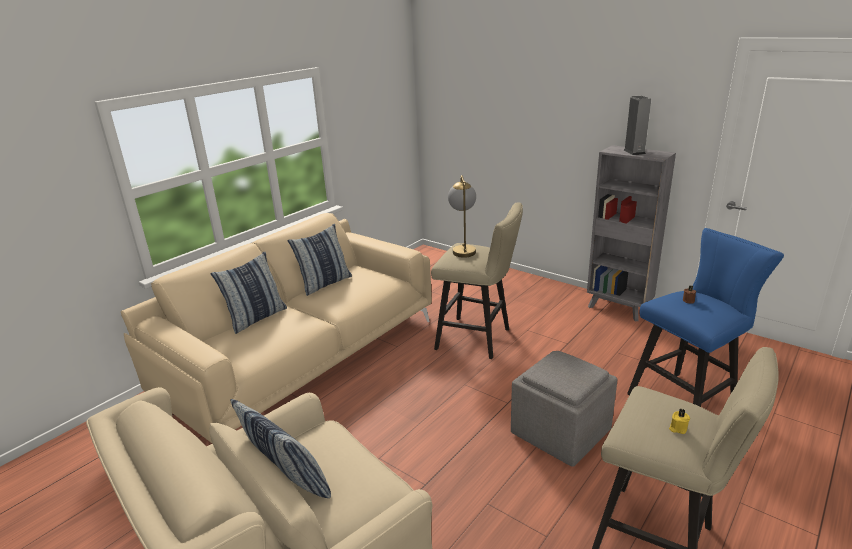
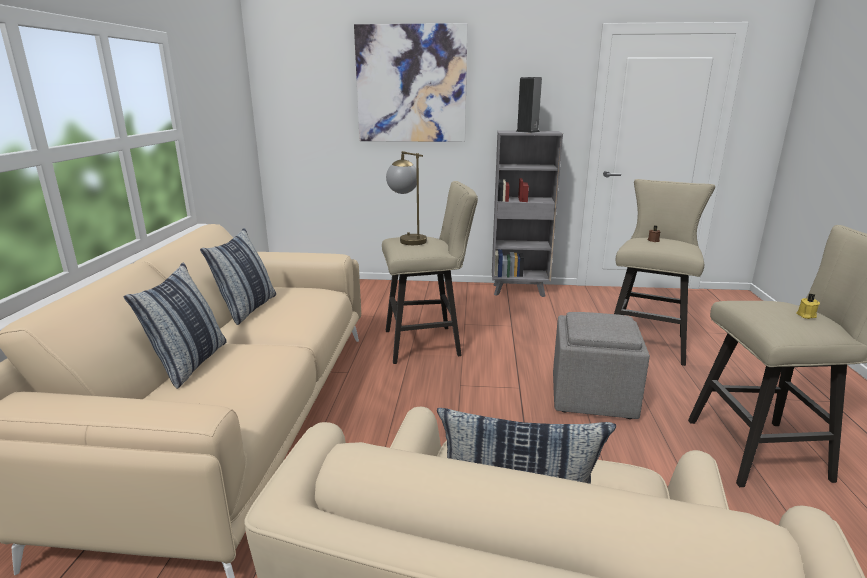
camera: 35 degrees left, 5 degrees down
(537, 93) = (411, 84): none -> picture
(687, 400) = (647, 341): blue stool -> beige stool

